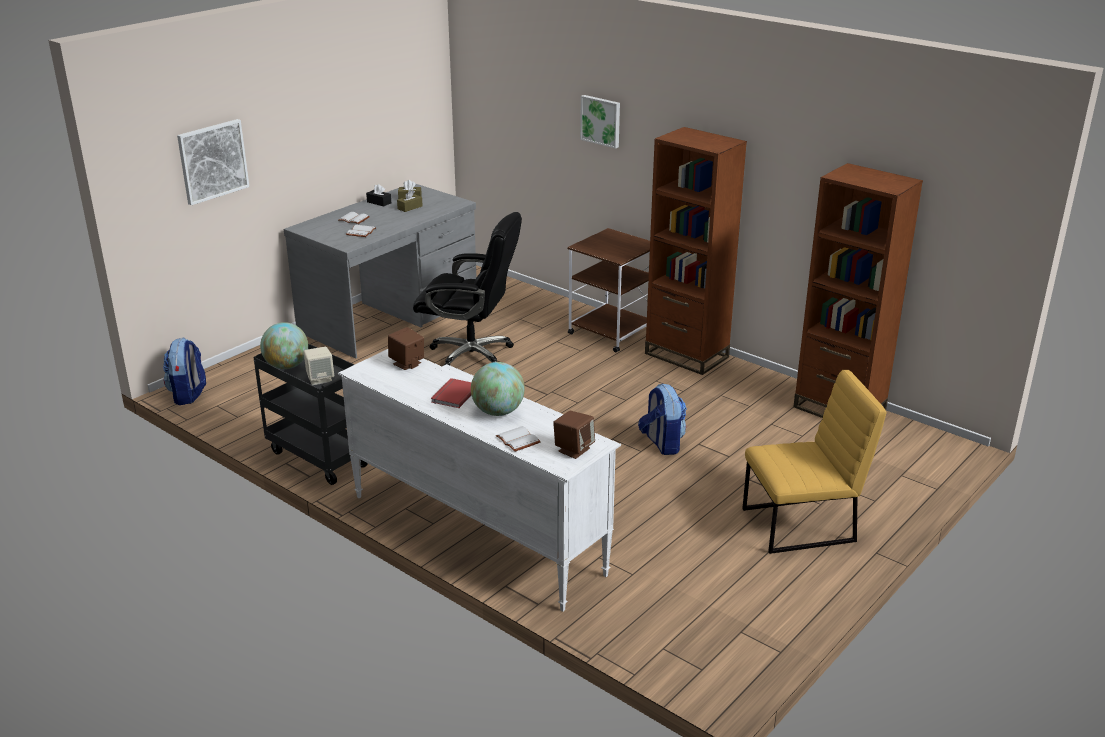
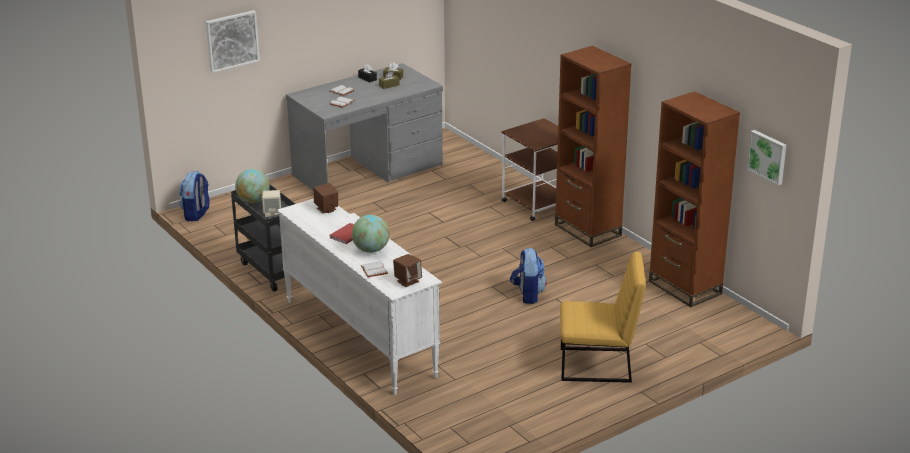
camera: 15 degrees right, 0 degrees up
(469, 353) = (416, 208): black office chair -> none
(601, 121) = (541, 31): picture -> picture (768, 156)

